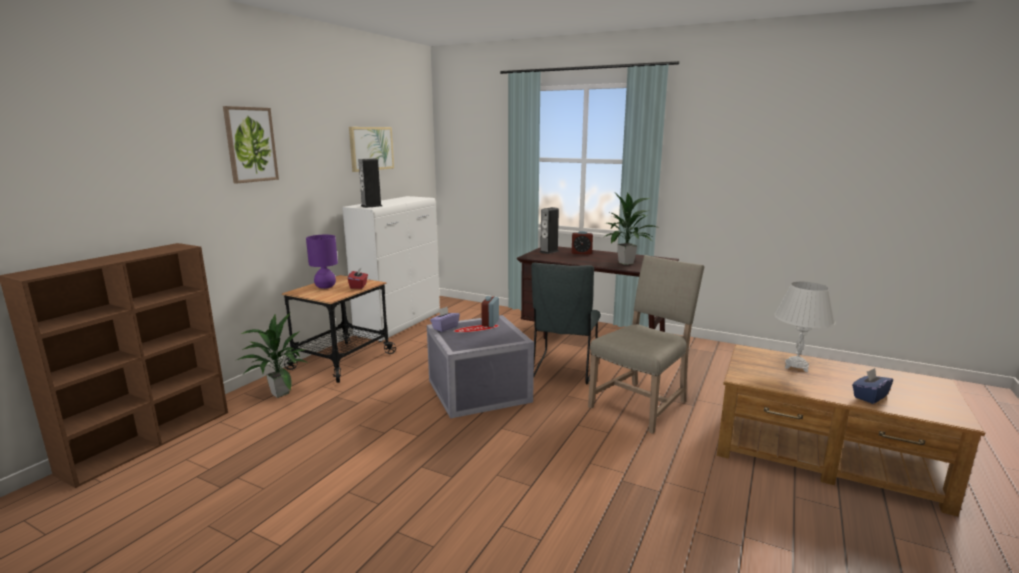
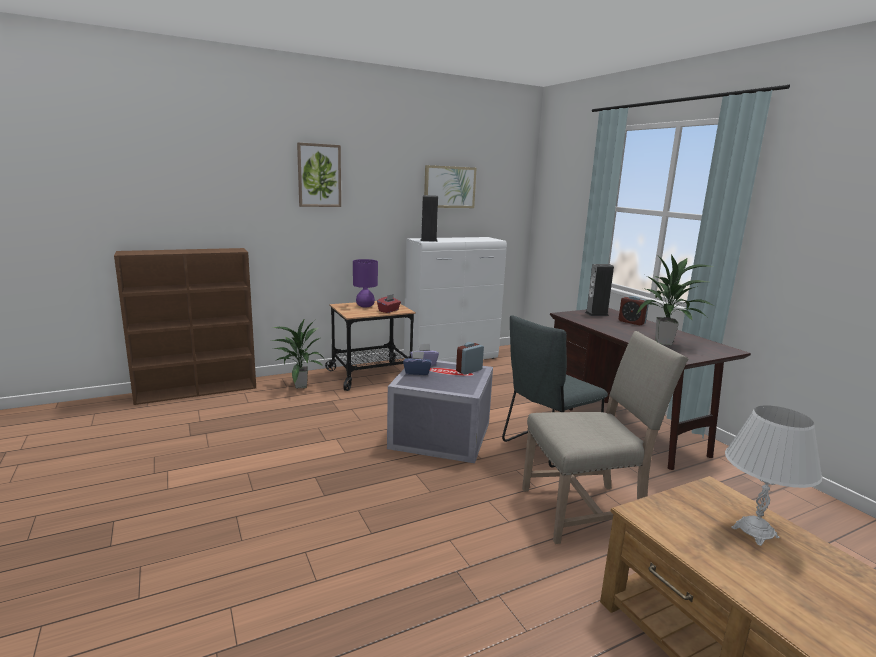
camera: 35 degrees right, 0 degrees up
(869, 396) = (811, 618): blue tissue box -> blue tissue box (417, 372)

